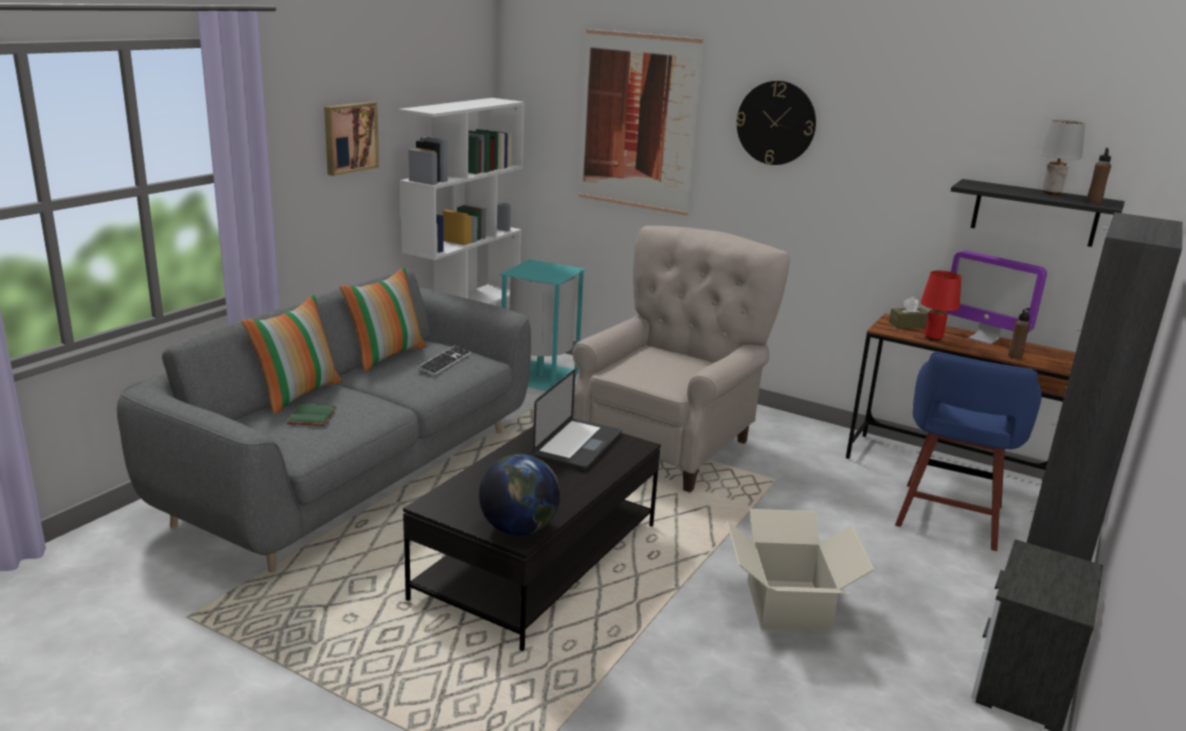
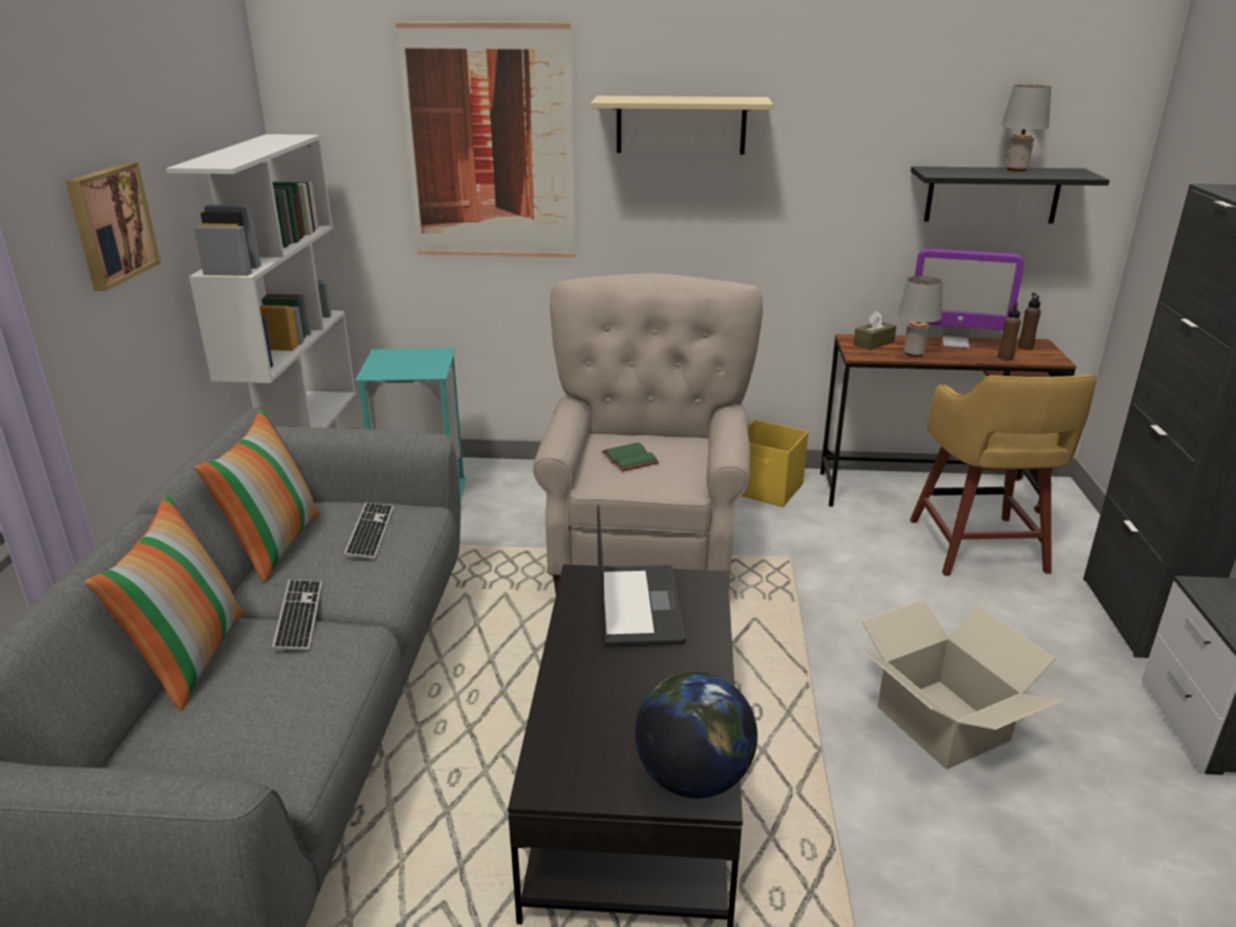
camera: 25 degrees left, 5 degrees up
(311, 416) = (249, 695): green book -> green book (628, 459)
(367, 390) = (299, 616): none -> keyboard
(776, 123) = (681, 125): wall clock -> beige shelf
(804, 435) = (767, 490): none -> yellow storage box
(932, 338) = (913, 354): red table lamp -> grey table lamp
(948, 518) = (978, 548): blue stool -> yellow stool
(1094, 202) = (1069, 174): brown bottle -> brown bottle (1025, 347)

